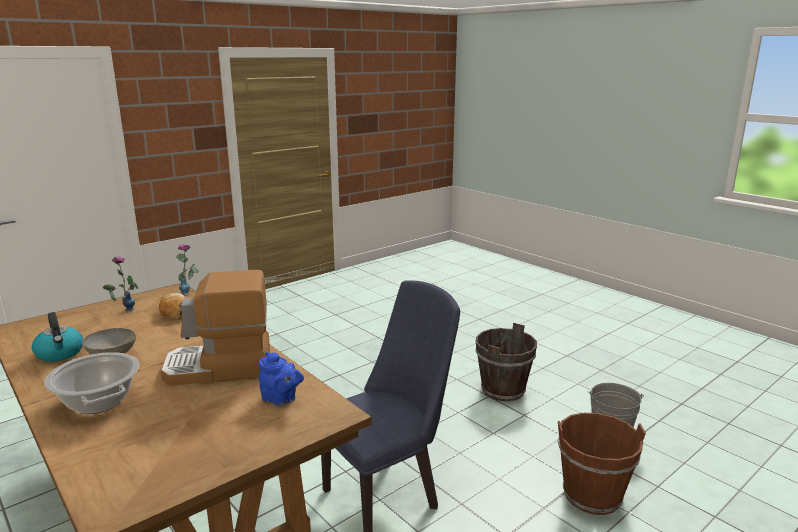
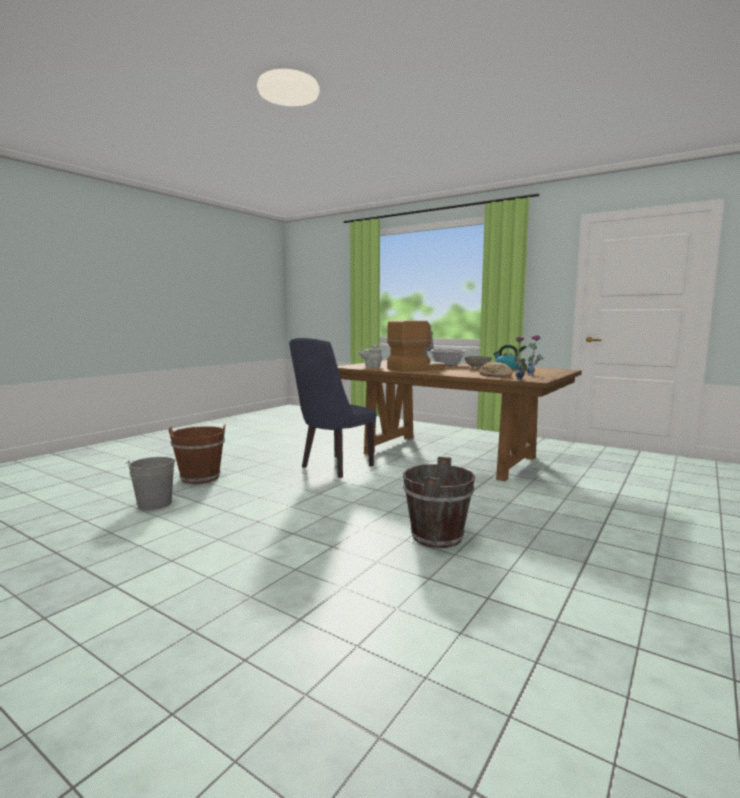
camera: 165 degrees right, 10 degrees down
(281, 399) = (371, 367): blue teapot -> grey teapot
(502, 390) = (239, 528): brown bucket -> brown bucket (437, 537)

